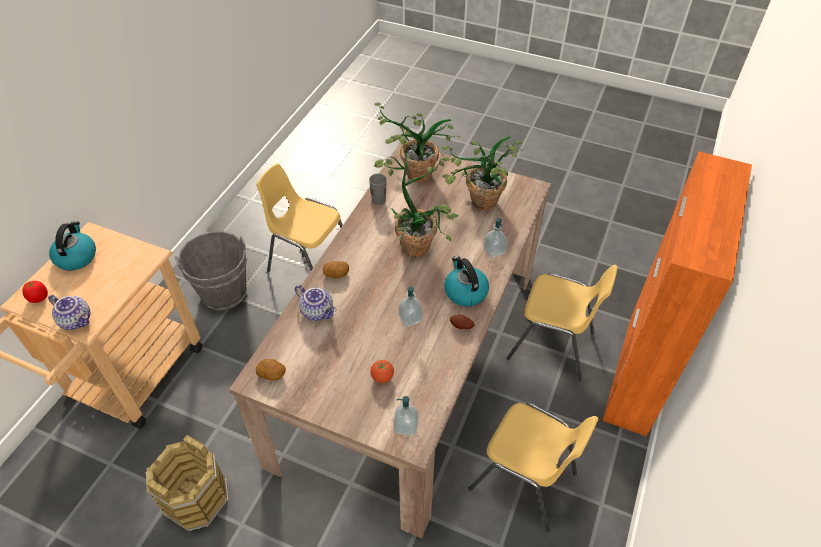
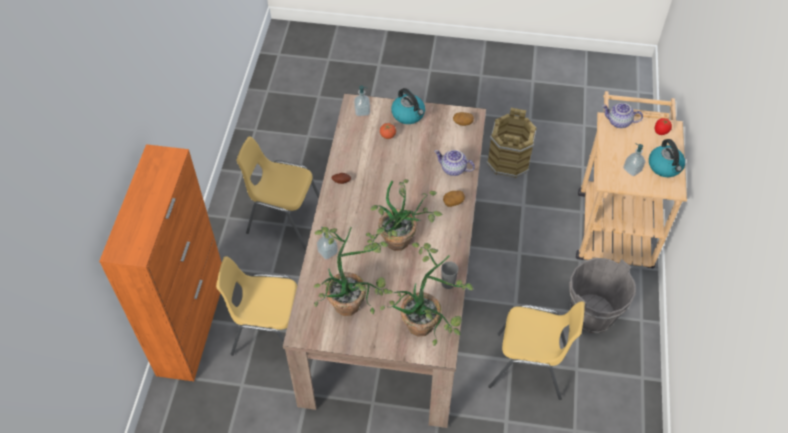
camera: 165 degrees right, 5 degrees up
(410, 318) = (381, 179): soap dispenser -> soap dispenser (632, 169)
(465, 292) = (345, 209): kettle -> kettle (408, 114)

